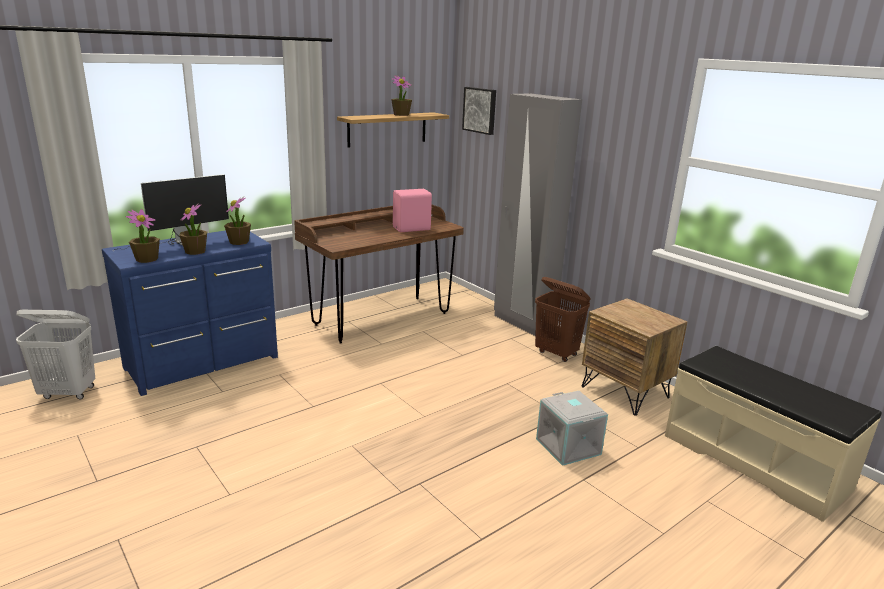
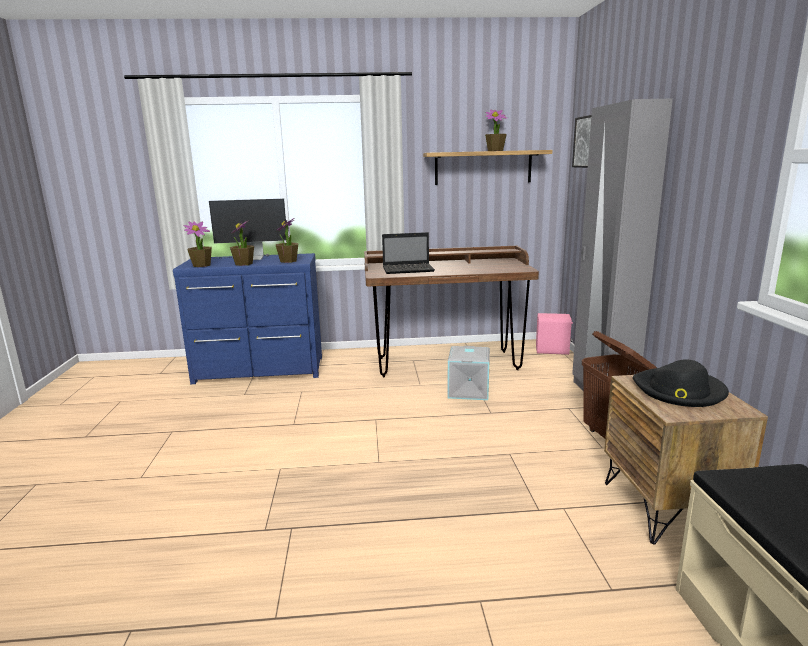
camera: 35 degrees right, 5 degrees down
(68, 393) = (154, 372): white laundry basket -> none
(355, 237) = (409, 270): none -> laptop
(412, 229) = (478, 268): pink speaker -> pink speaker (552, 351)
(569, 446) = (507, 551): grey storage box -> grey storage box (469, 391)
(634, 314) = (679, 391): none -> black hat

